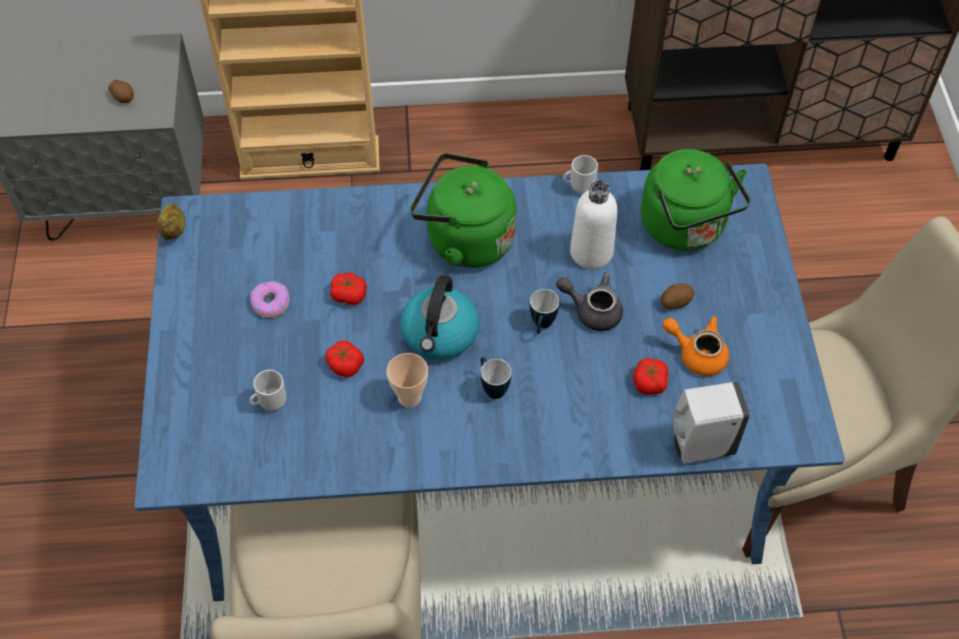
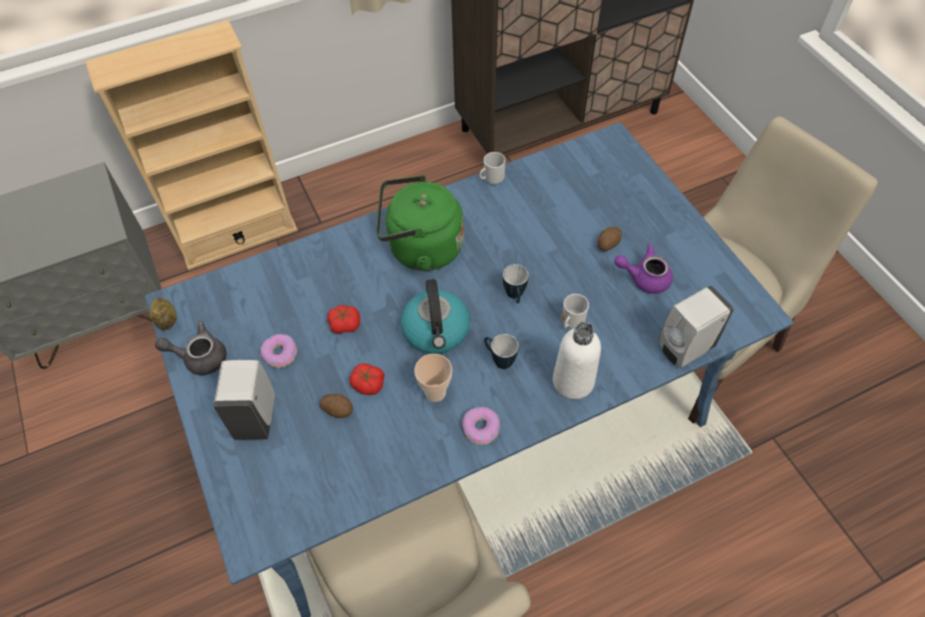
camera: 20 degrees left, 0 degrees up
(124, 97) = (73, 226): potato -> potato (338, 409)
(221, 357) = (256, 416): none -> white soap dispenser
(270, 402) = (317, 439): mug -> mug (570, 323)
(439, 450) = (480, 428): none -> donut
(591, 252) = (525, 227): white bottle -> white bottle (573, 381)
(592, 310) = (548, 271): grey teapot -> grey teapot (200, 357)
(649, 382) = (620, 312): tomato -> none
(686, 228) = (587, 186): green kettle -> none
(697, 353) = (644, 278): orange teapot -> purple teapot

